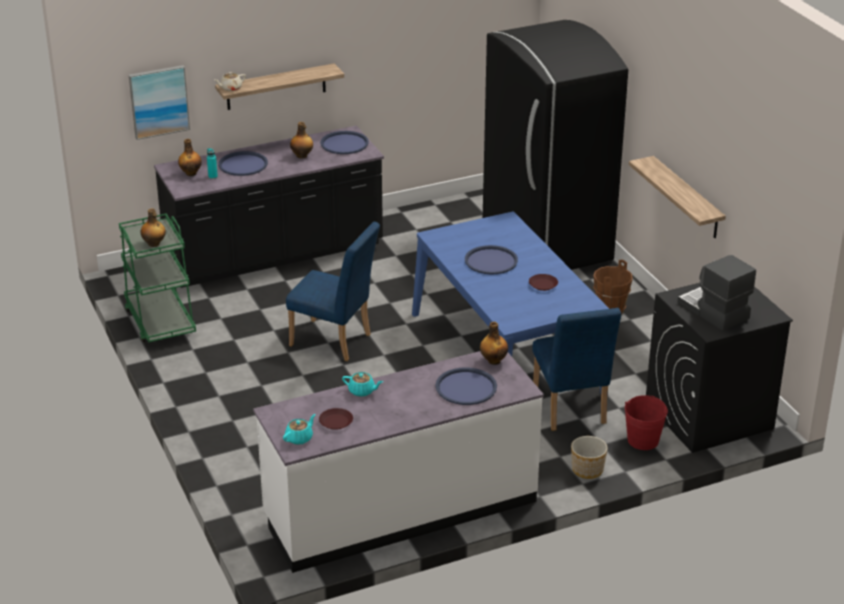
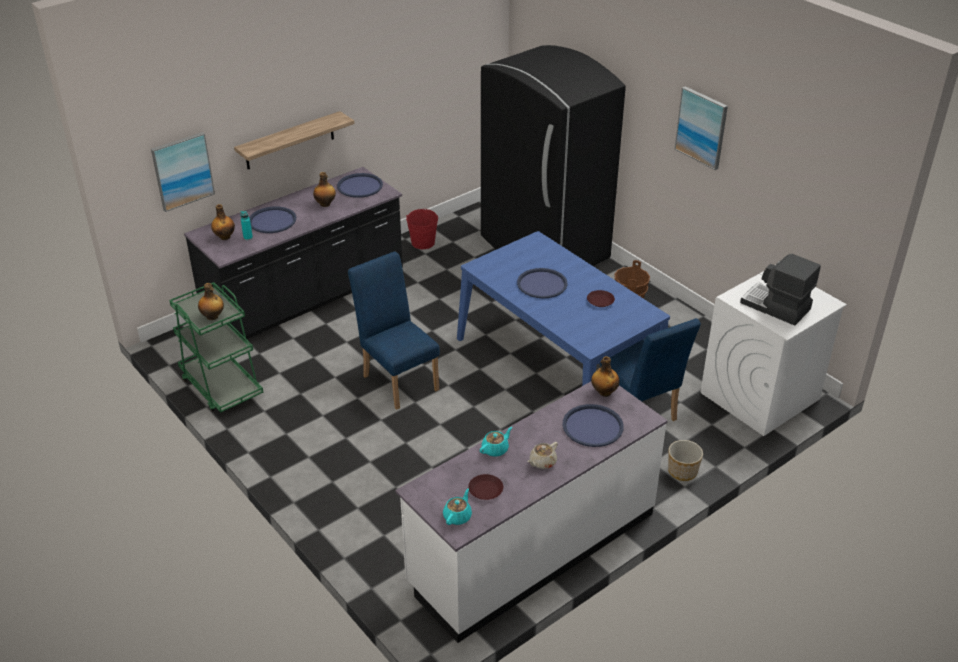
camera: 15 degrees left, 5 degrees up
(230, 88) = (251, 148): beige teapot -> beige teapot (542, 462)
(335, 341) = (398, 379): blue chair -> blue chair turned 135 degrees counterclockwise
(362, 391) = (495, 449): turquoise teapot -> turquoise teapot turned 45 degrees counterclockwise
(643, 440) = (716, 431): red bucket -> red bucket (423, 243)
(687, 198) = (700, 199): shelf -> none
(688, 119) = (701, 127): none -> picture
(708, 416) = (759, 396): black washing machine -> white washing machine

